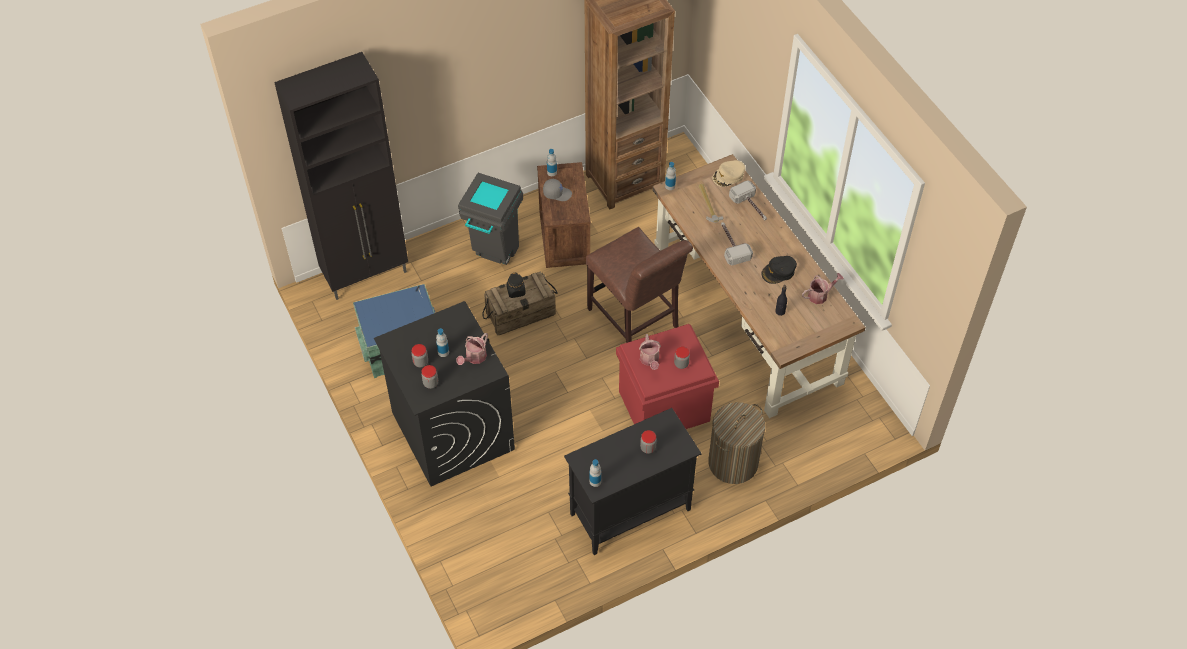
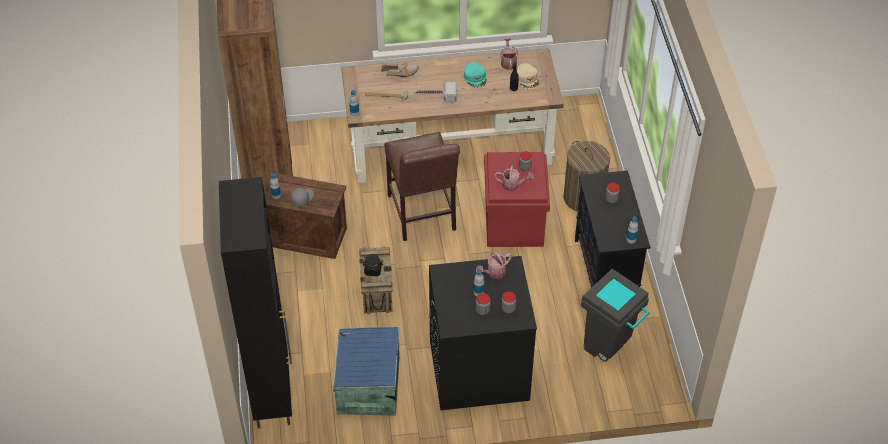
camera: 70 degrees left, 5 degrees down
(474, 358) = (494, 273): watering can -> watering can turned 90 degrees clockwise
(494, 255) = (301, 291): grey trash can -> grey trash can (609, 349)
(635, 321) = (422, 216): brown chair -> brown chair turned 90 degrees clockwise
(729, 176) = (363, 75): beige cap -> beige cap (527, 78)
(751, 207) = (402, 73): hammer -> shoe
(778, 272) = (475, 77): black cap -> turquoise cap

